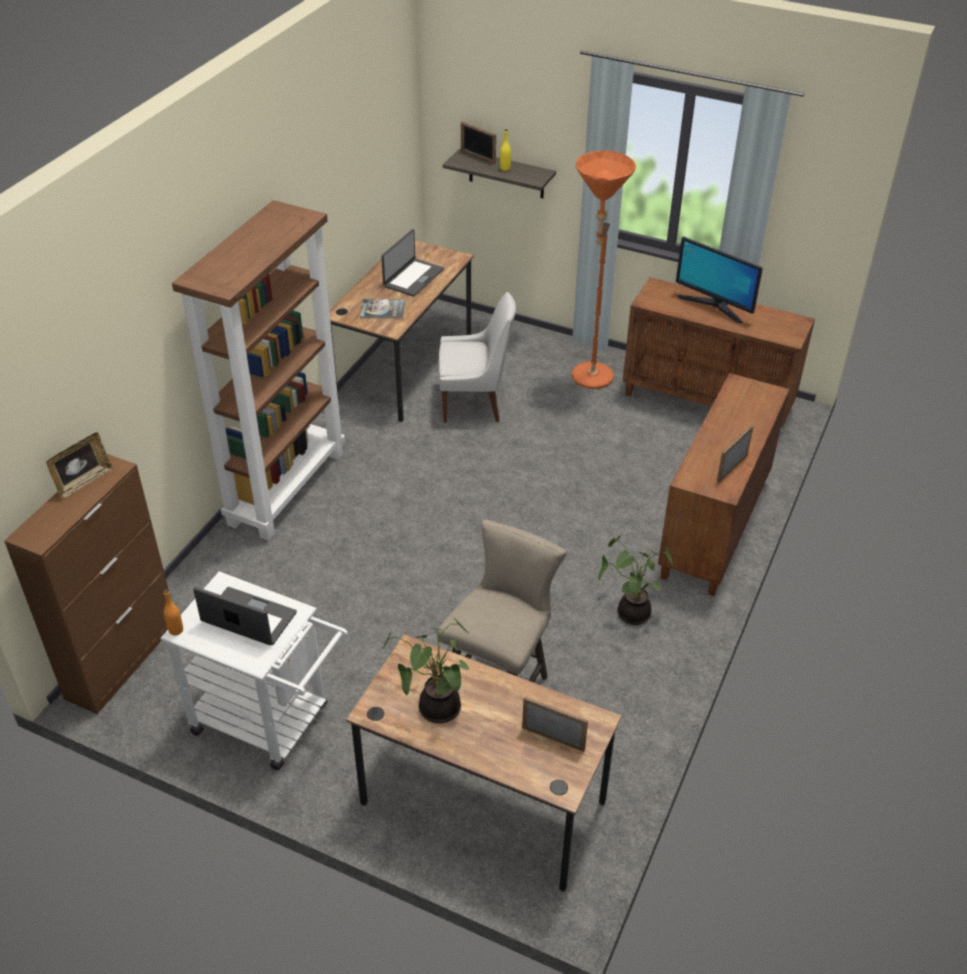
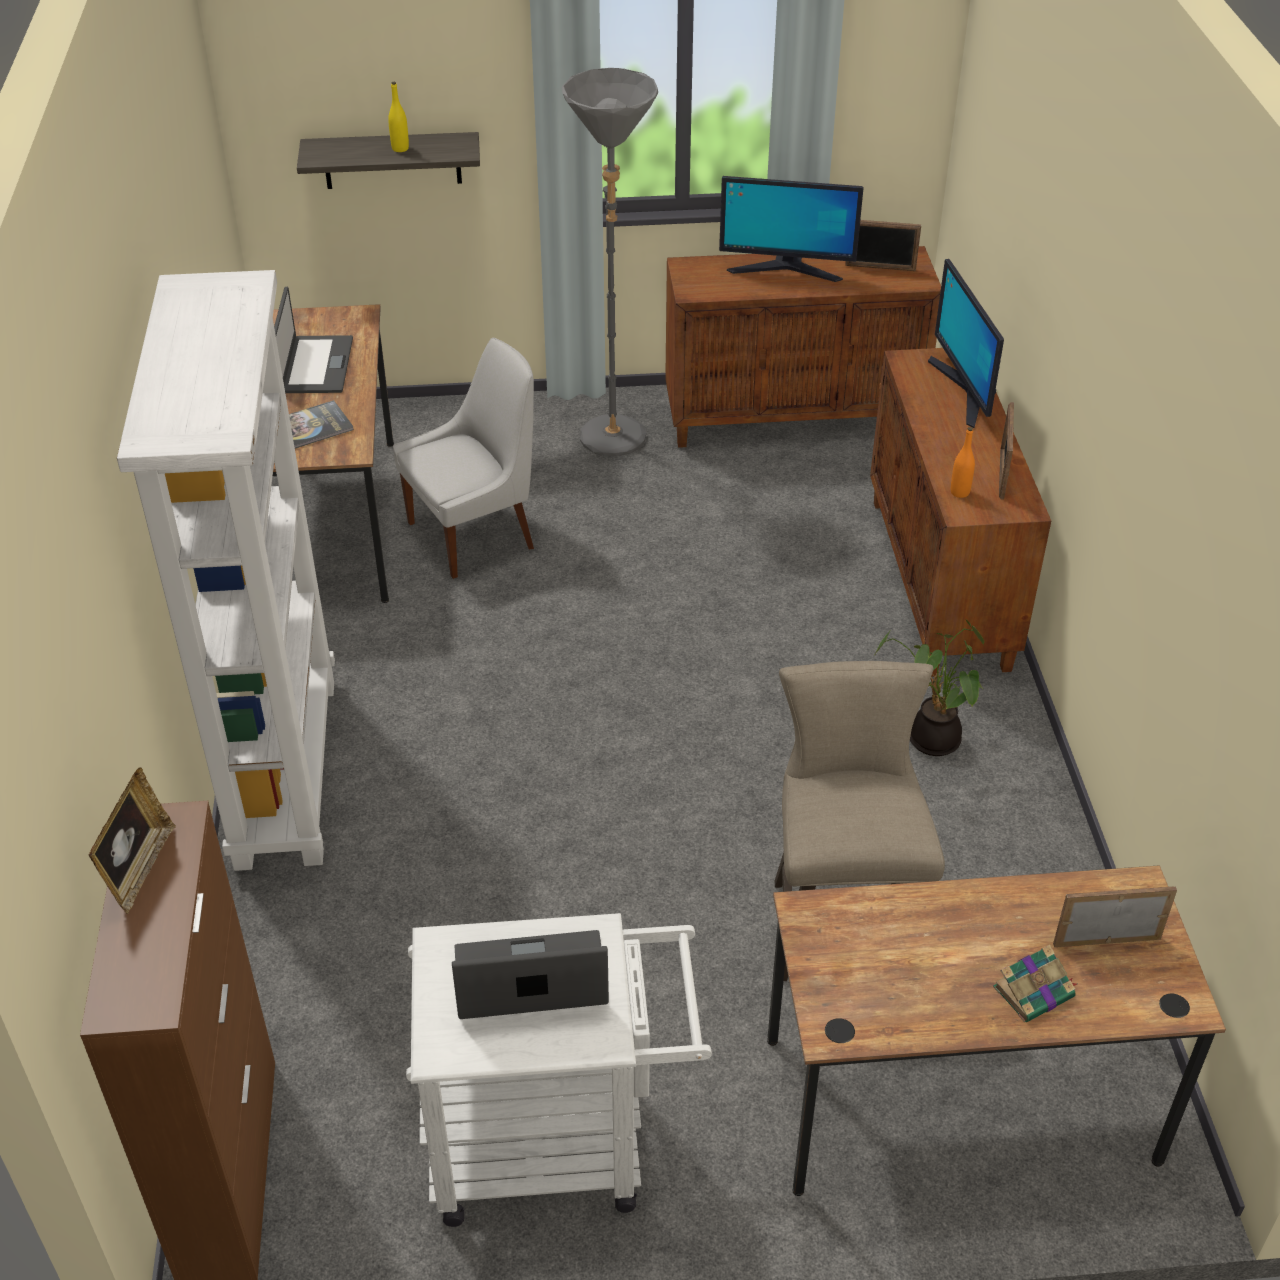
camera: 30 degrees left, 0 degrees up
(176, 630) = (428, 1055): orange bottle -> orange bottle (959, 492)
(286, 487) = (284, 770): brown bookcase -> white bookcase
(435, 708) = (916, 979): potted plant -> none
(477, 157) = (342, 143): picture frame -> picture frame (880, 268)
(490, 744) = (1035, 991): none -> book
(589, 381) = (614, 446): orange floor lamp -> grey floor lamp
(756, 413) = (965, 391): none -> monitor

